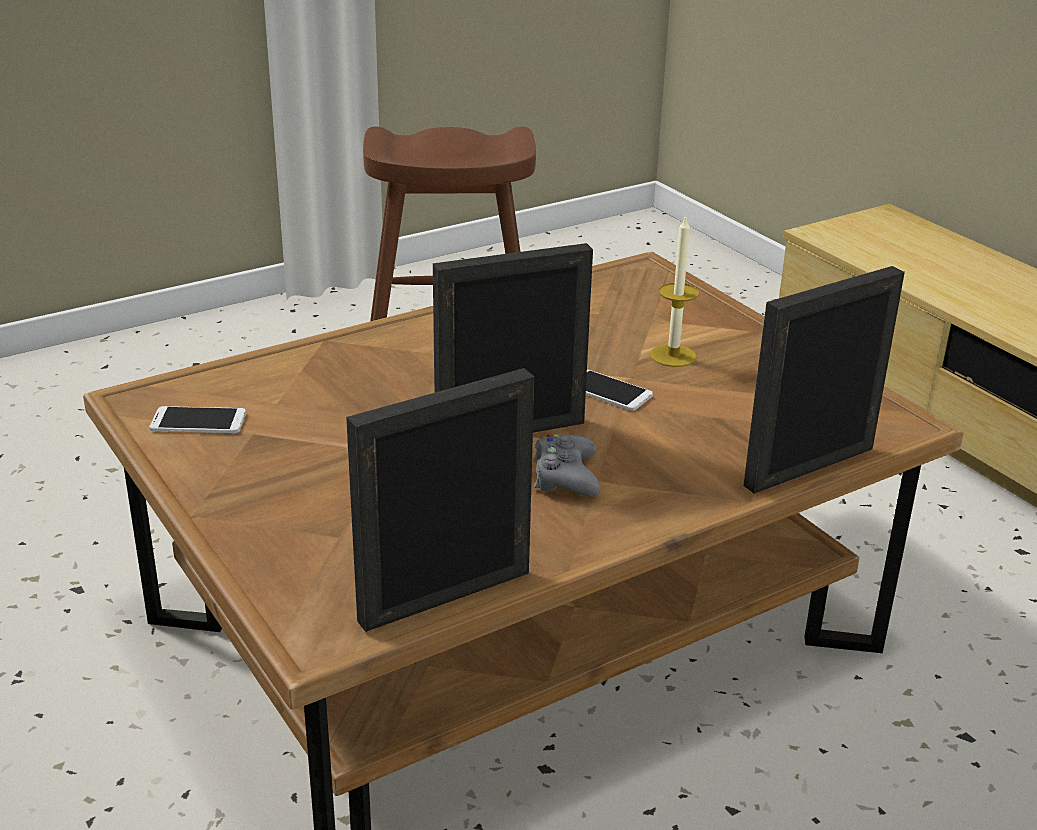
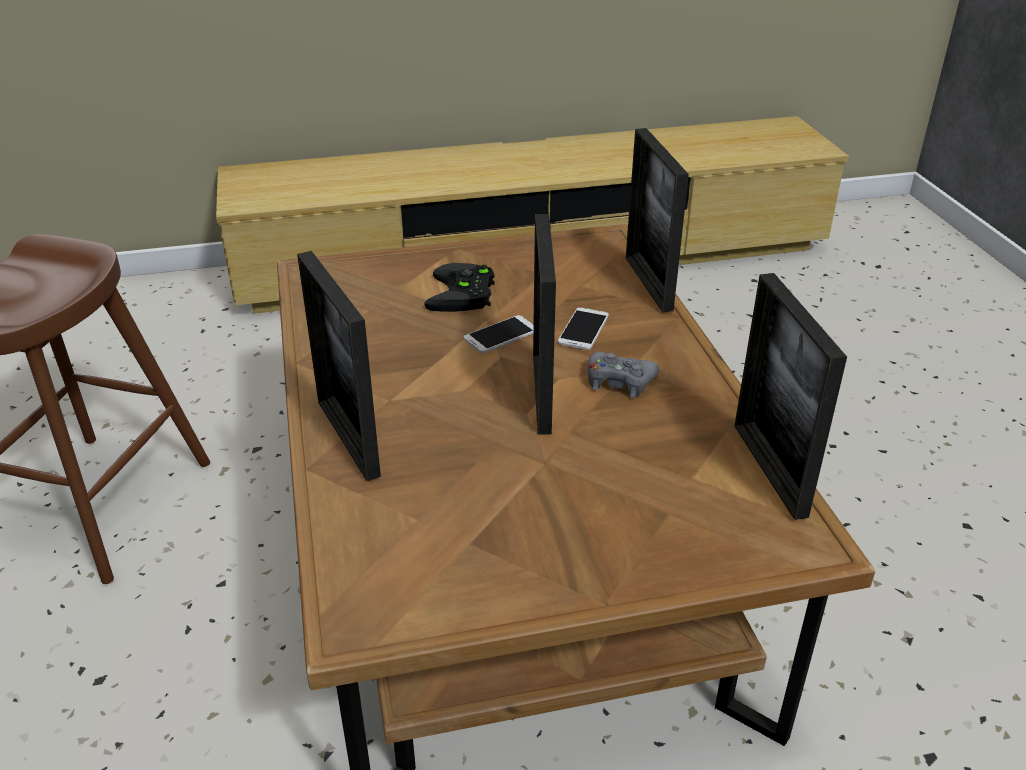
camera: 70 degrees left, 5 degrees up
(198, 421) = (425, 580): phone -> phone (583, 329)
(374, 347) = (348, 438): none -> picture frame
(673, 356) = (463, 295): candle -> black game controller

